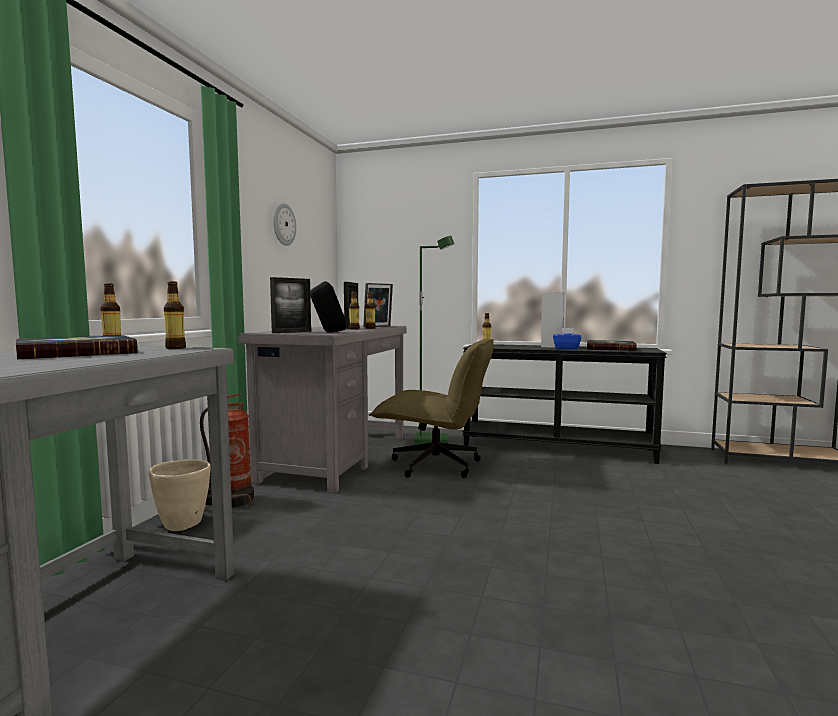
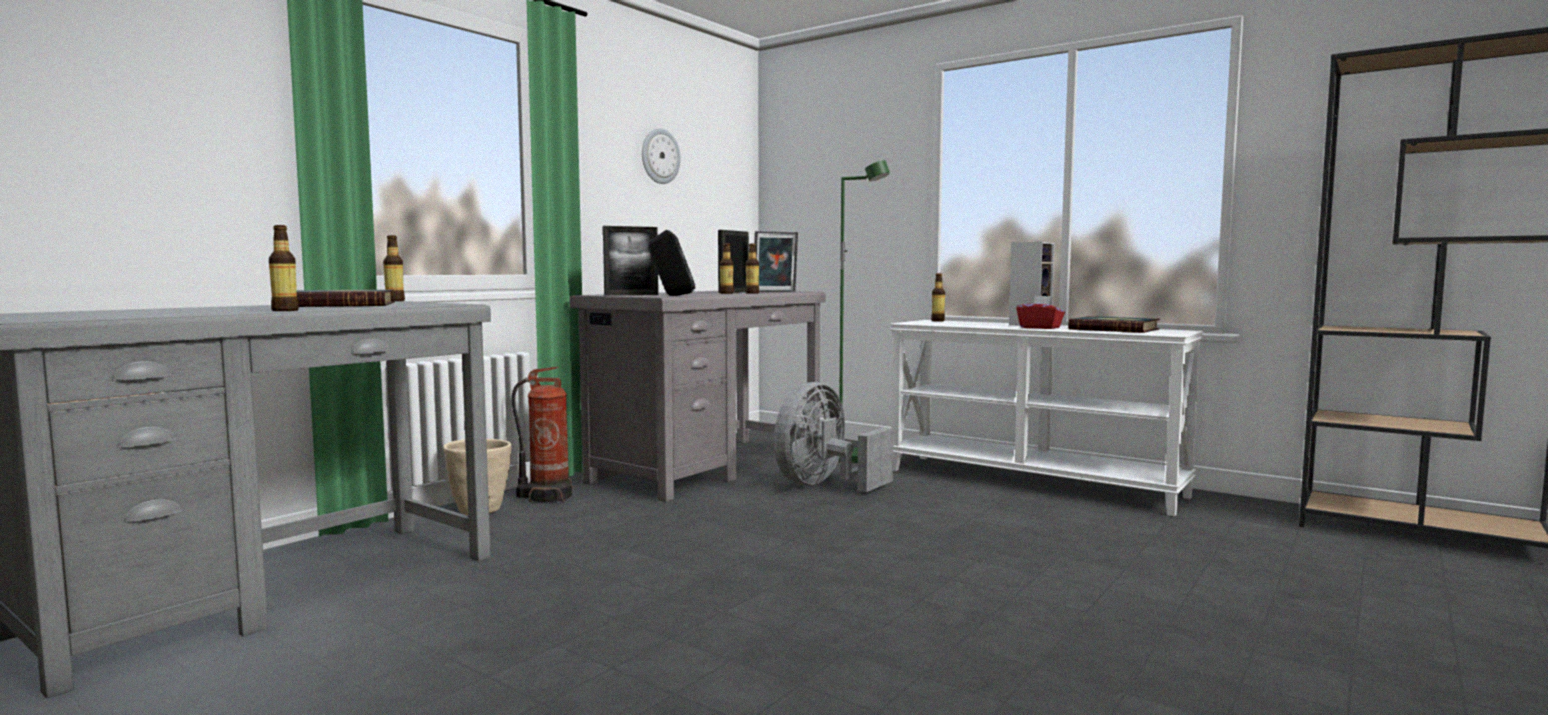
camera: 20 degrees right, 0 degrees up
(175, 348) = (434, 303): bottle -> bottle (285, 310)
(434, 465) = (824, 485): beige office chair -> grey fan
(557, 448) = (1033, 482): black console table -> white console table
(567, 348) = (1040, 328): blue tissue box -> red tissue box

